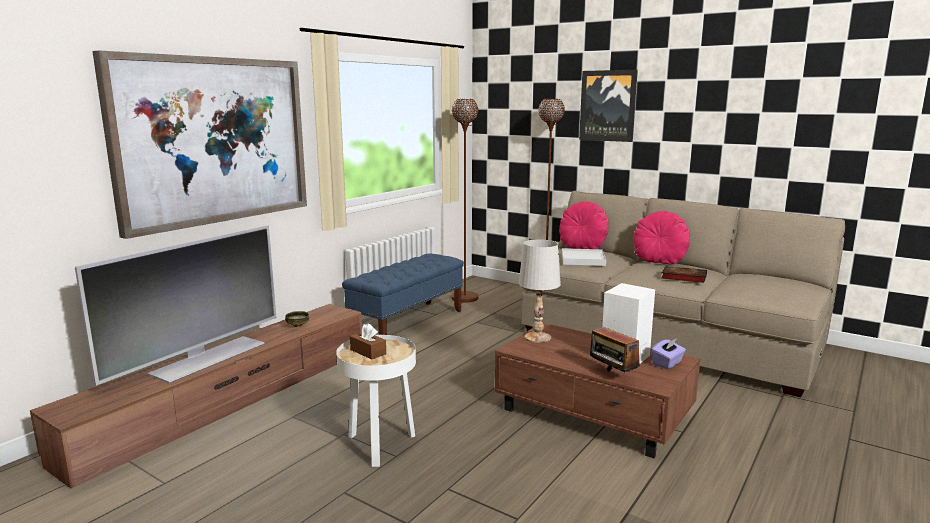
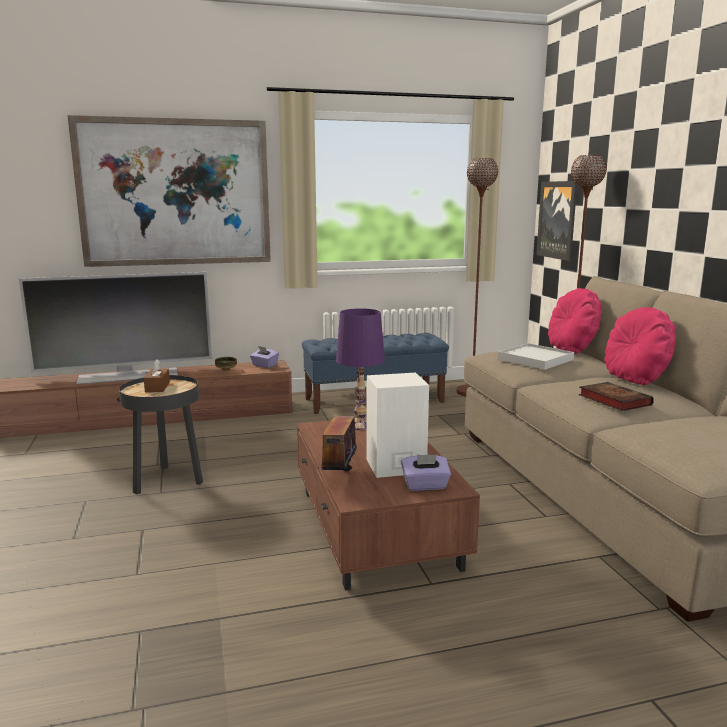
camera: 40 degrees right, 0 degrees up
(324, 313) = (264, 365): none -> purple tissue box
(380, 445) = (167, 480): white side table -> black side table
(538, 337) = (360, 424): white table lamp -> purple table lamp
(608, 106) = (655, 161): picture -> picture (557, 220)

